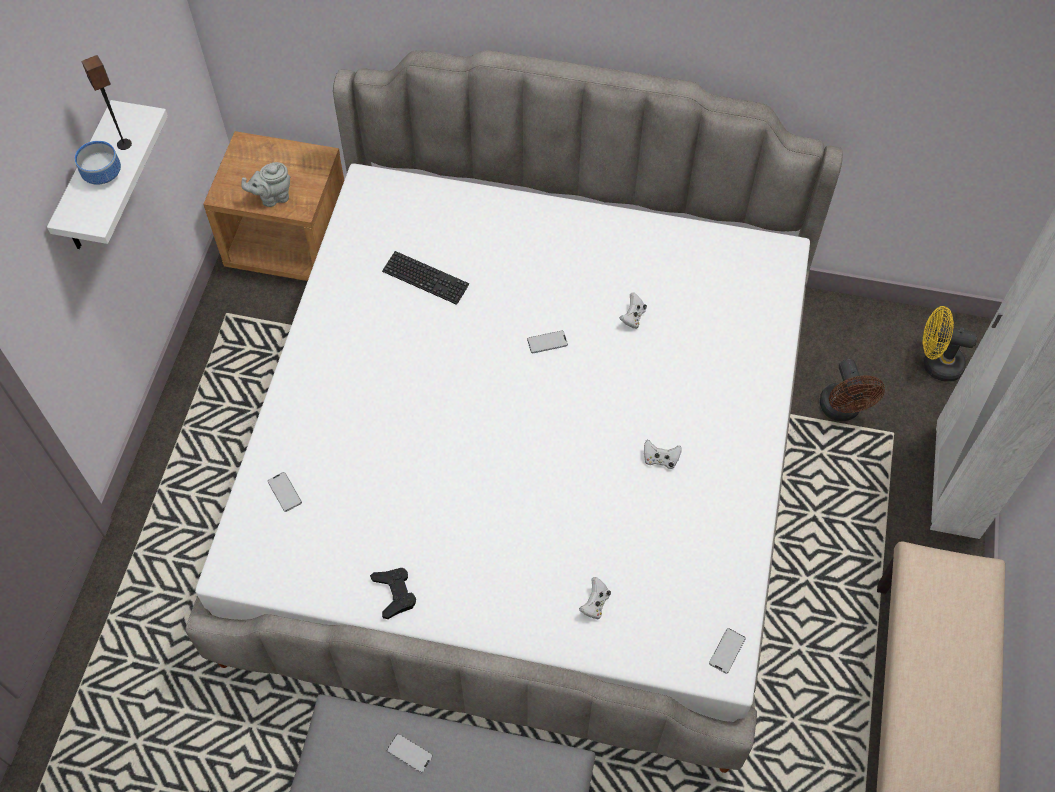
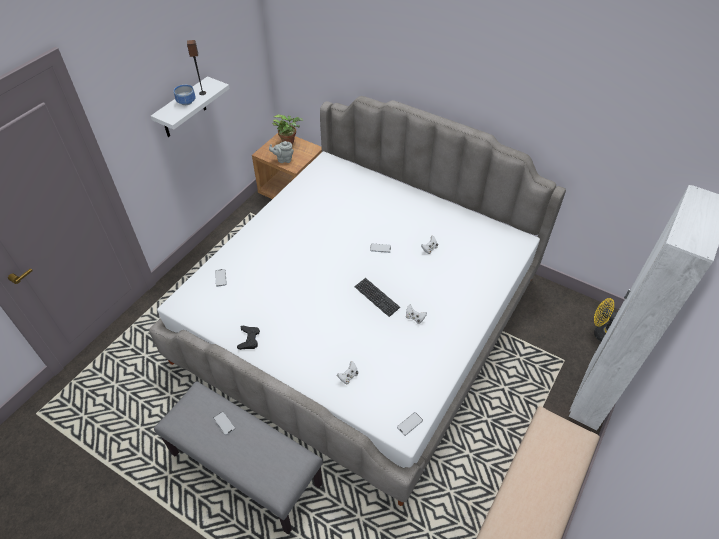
camera: 20 degrees right, 10 degrees down
(266, 153) = (289, 141): none -> potted plant
(425, 279) = (334, 206): keyboard -> keyboard (376, 297)
(842, 410) = (538, 340): brown fan -> none

